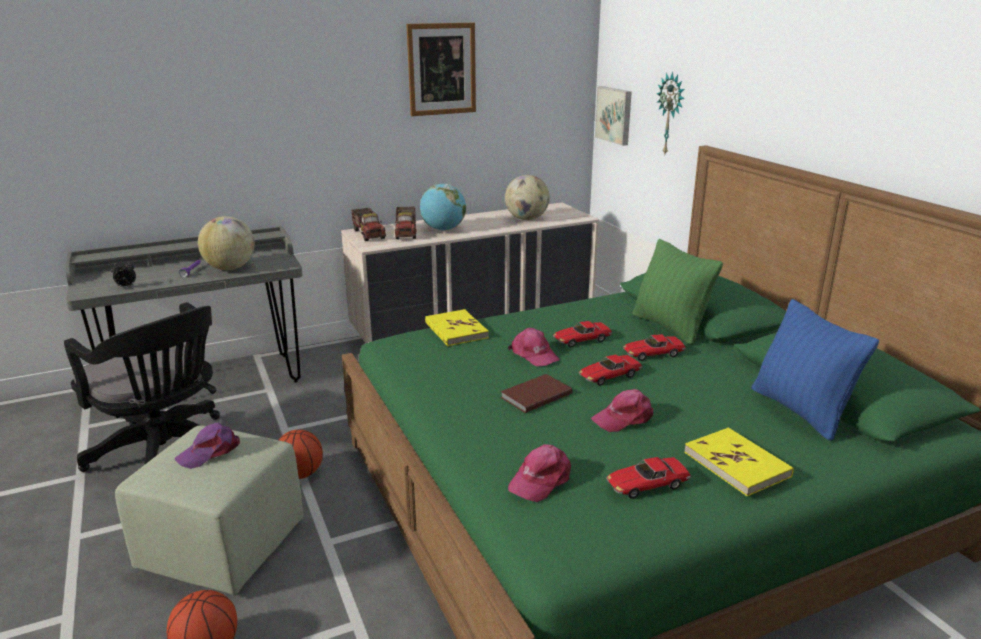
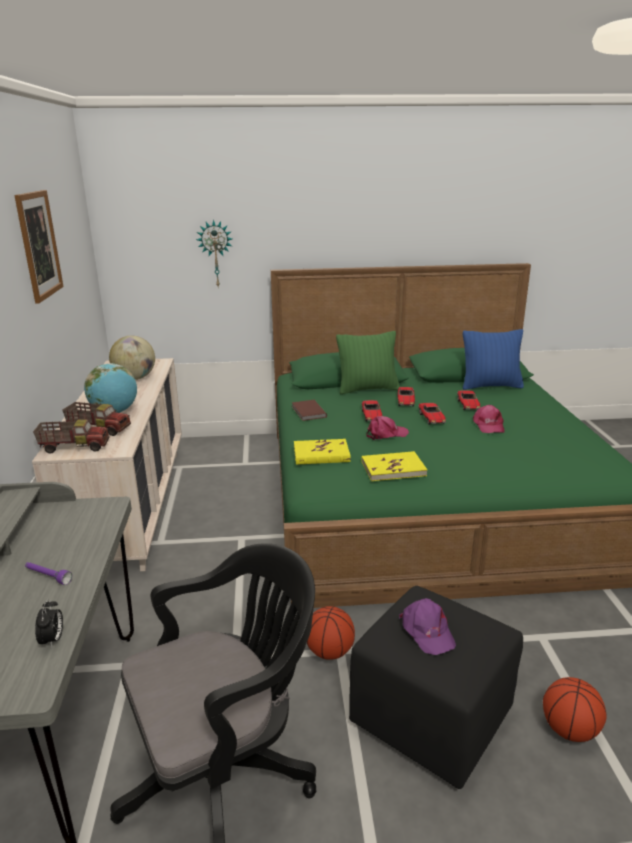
camera: 70 degrees left, 0 degrees up
(223, 545) = (429, 717): green ottoman -> black ottoman
(230, 268) = (74, 544): globe -> none
(534, 395) = (449, 444): brown book -> brown book (308, 412)
(540, 480) = (556, 460): pink cap -> none
(615, 115) = (134, 267): picture -> none
(646, 485) = (562, 435): toy car -> toy car (468, 405)
(737, 464) = (543, 411): yellow book -> yellow book (393, 469)

